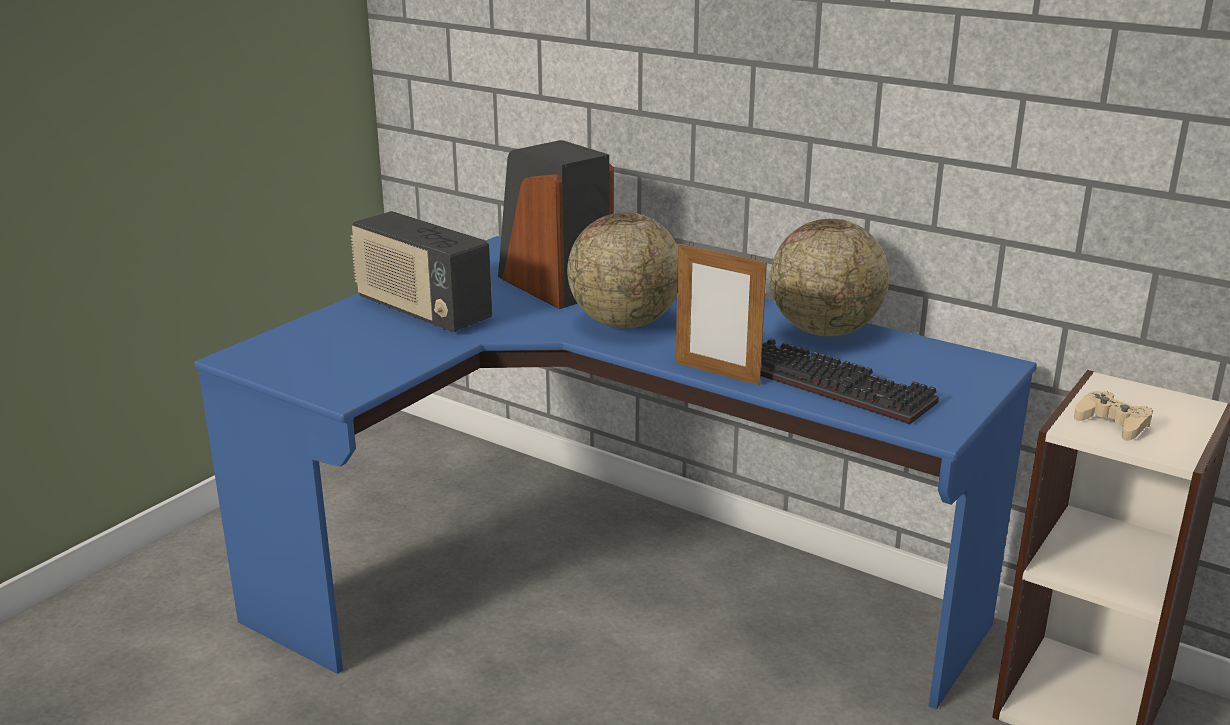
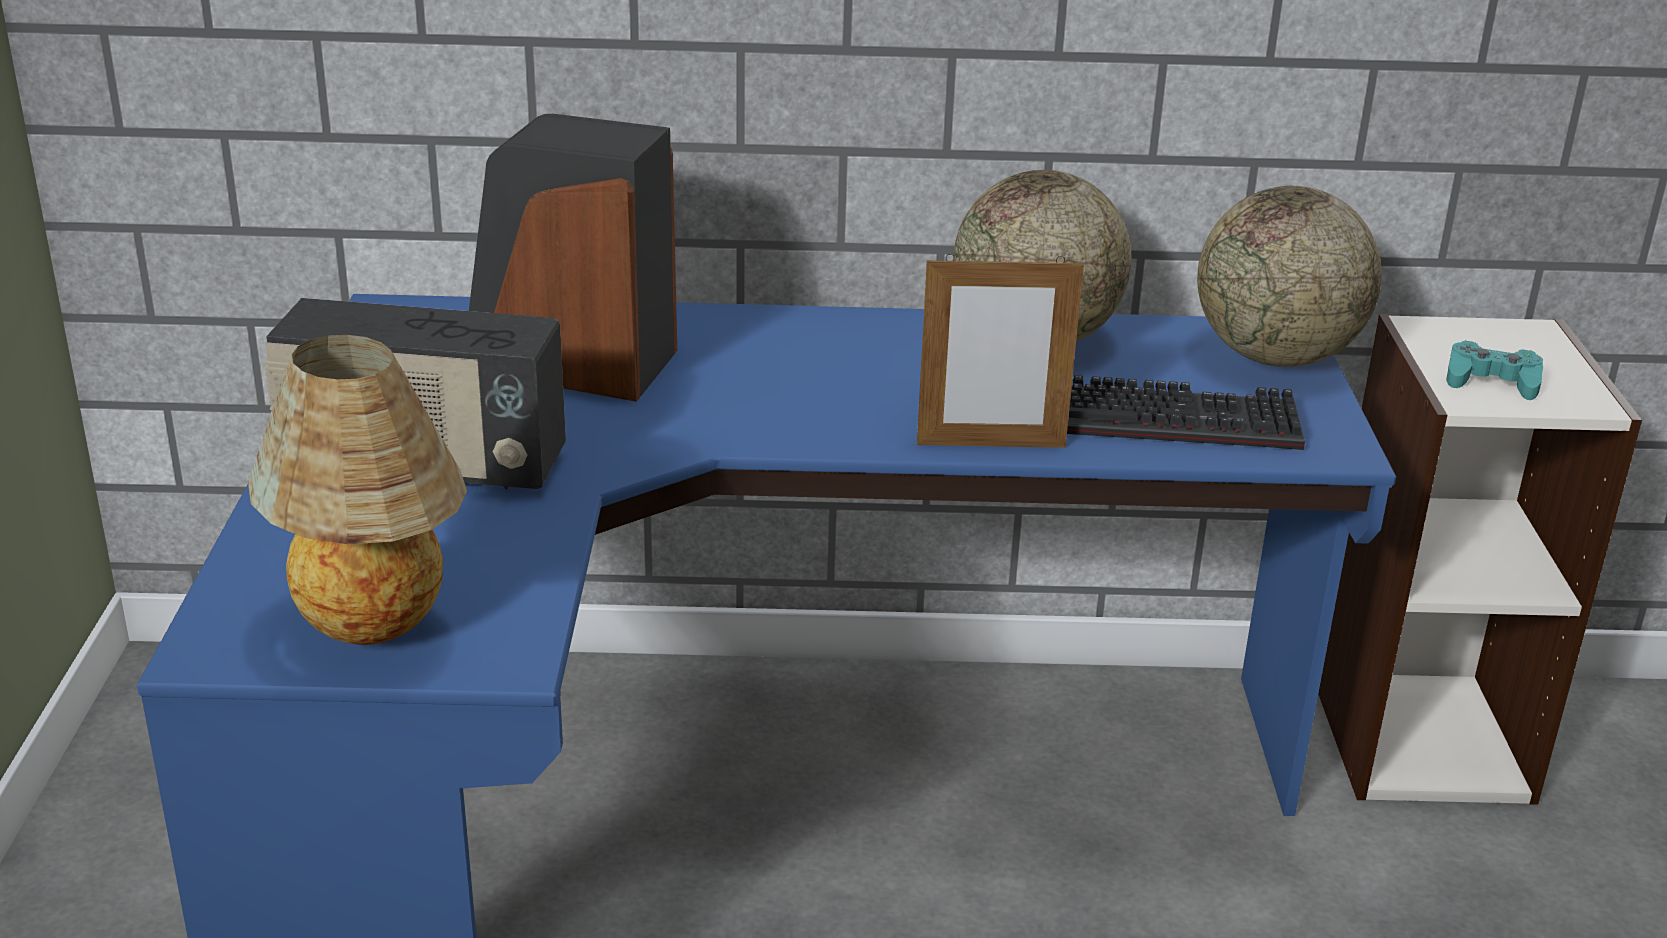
camera: 35 degrees left, 5 degrees up
(305, 370) = (375, 633): none -> table lamp
(625, 323) = (764, 400): globe -> globe (1276, 357)
(1113, 423) = (1491, 381): beige game controller -> turquoise game controller

